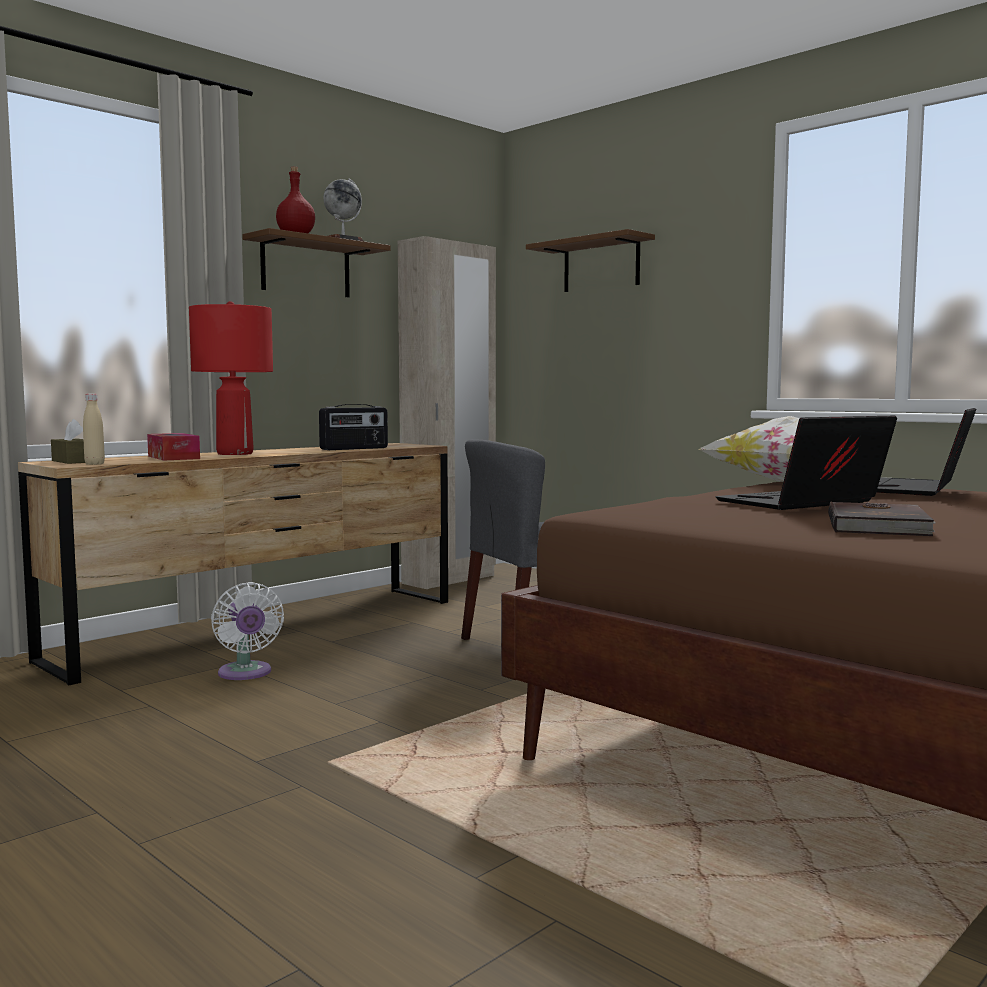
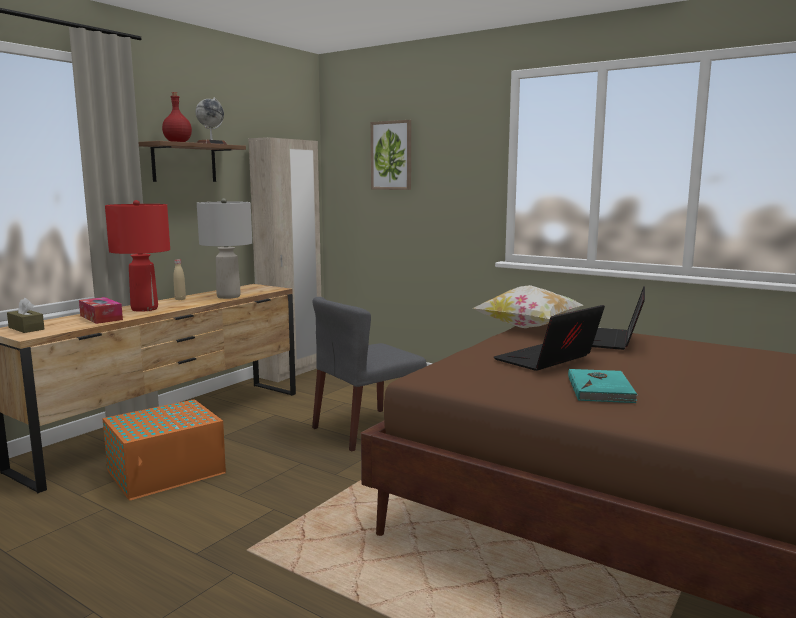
camera: 10 degrees left, 5 degrees up
(94, 464) = (46, 333): beige bottle -> beige bottle (180, 299)
(246, 674) = (168, 472): white fan -> orange storage box
(354, 448) = (228, 296): radio -> grey table lamp
(601, 265) = (391, 155): brown shelf -> picture
(879, 525) = (601, 389): brown book -> turquoise book

